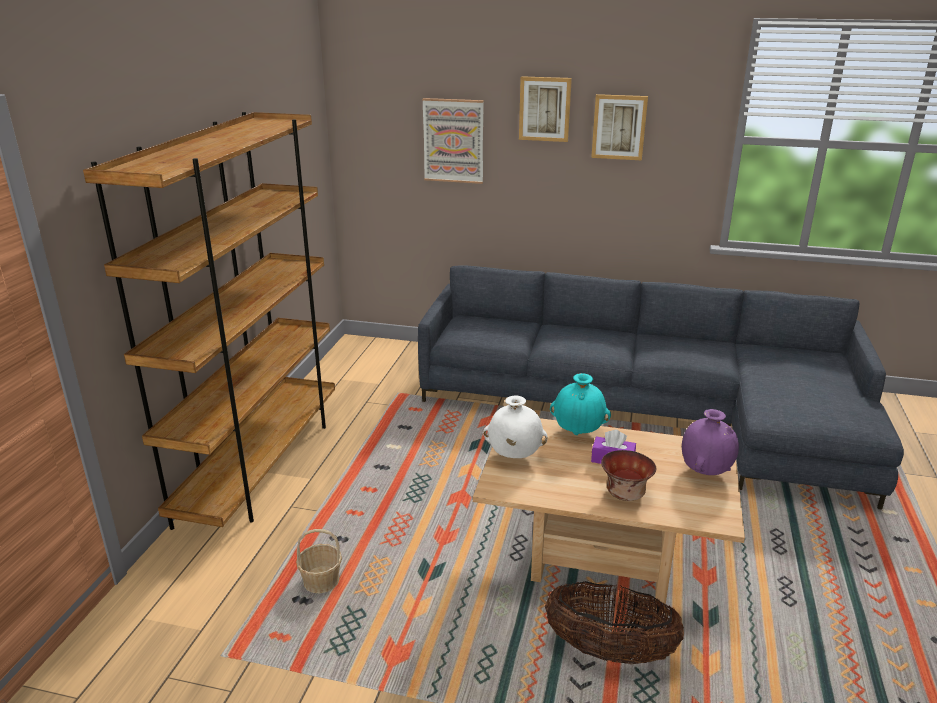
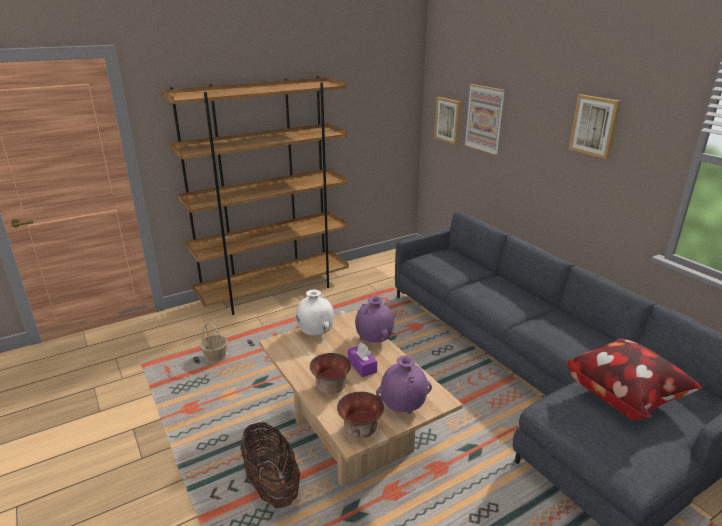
camera: 45 degrees right, 0 degrees up
(545, 109) = (543, 102): picture -> picture (448, 120)
(579, 432) = (374, 341): turquoise vase -> purple vase
(713, 509) = (361, 429): none -> bowl
(790, 378) = (624, 396): none -> pillow

